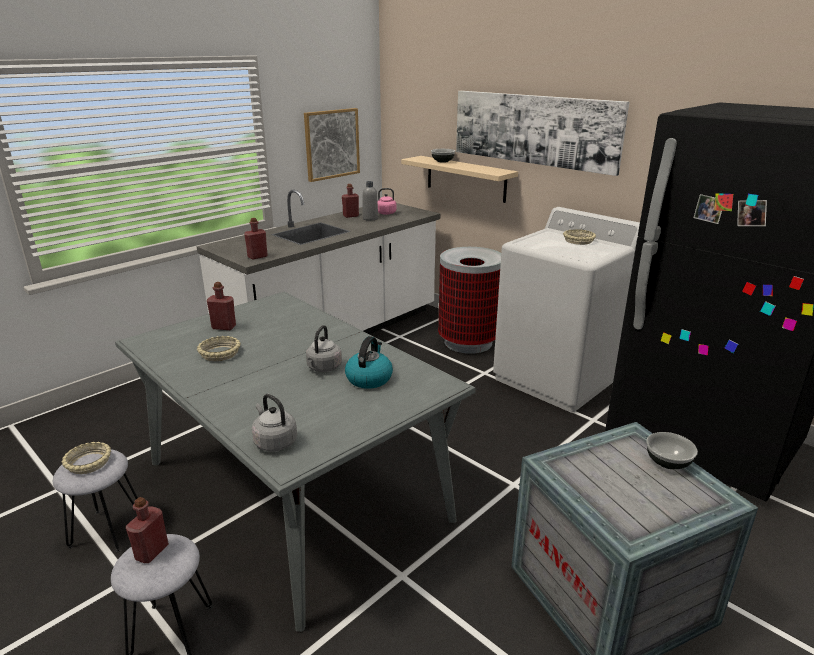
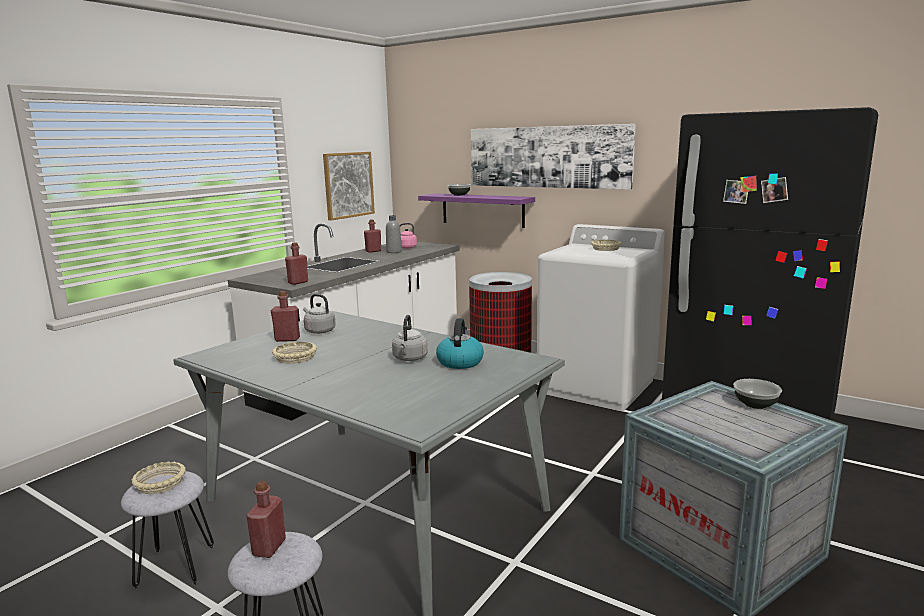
camera: 10 degrees left, 10 degrees down
(274, 442) = (394, 413): grey kettle -> grey kettle (319, 331)
(465, 178) = (482, 210): beige shelf -> purple shelf

